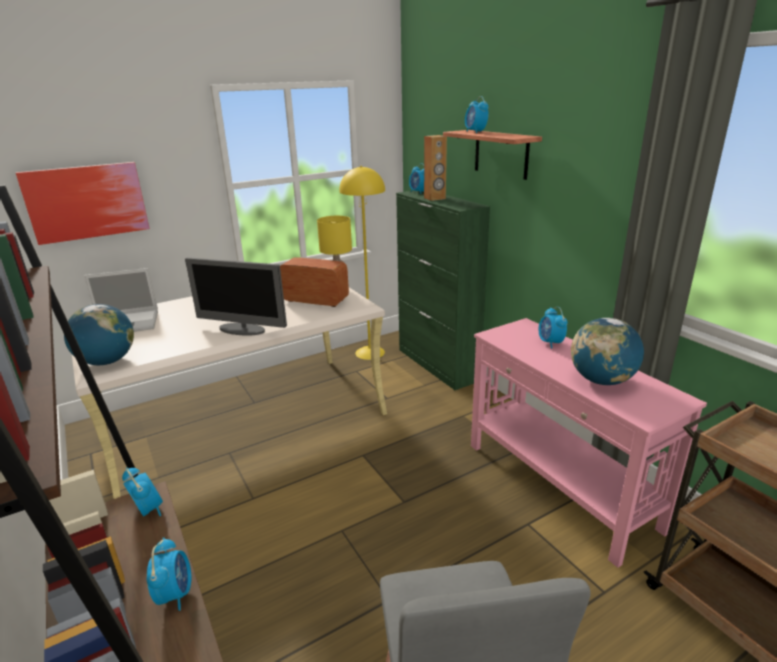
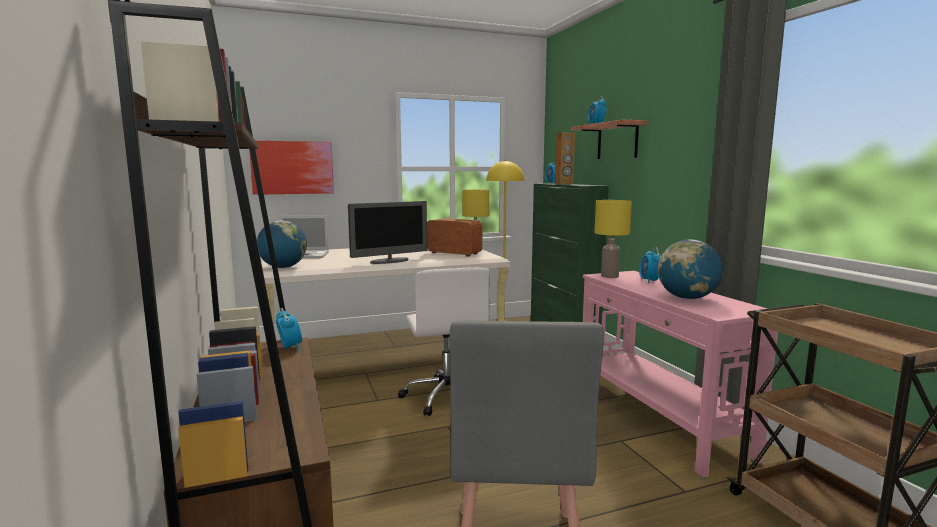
camera: 10 degrees right, 15 degrees down
(175, 593) = (297, 382): alarm clock -> none
(242, 330) = (390, 261): monitor -> monitor turned 60 degrees counterclockwise
(330, 479) = (446, 396): none -> white office chair
(504, 336) = (609, 276): none -> yellow table lamp

